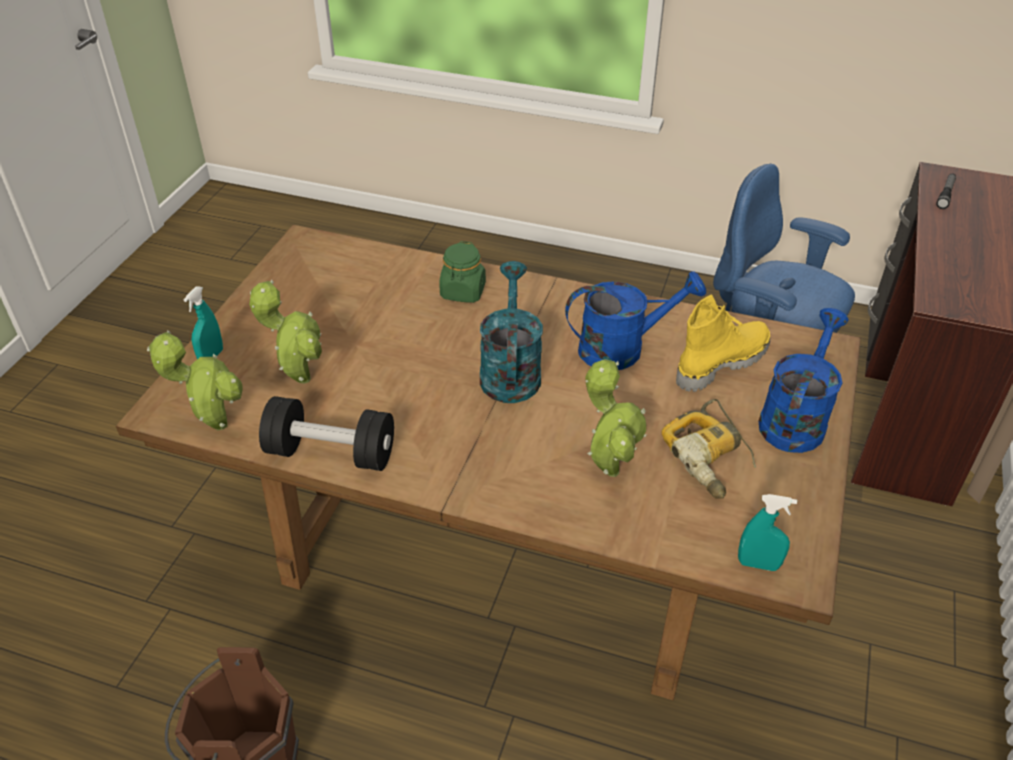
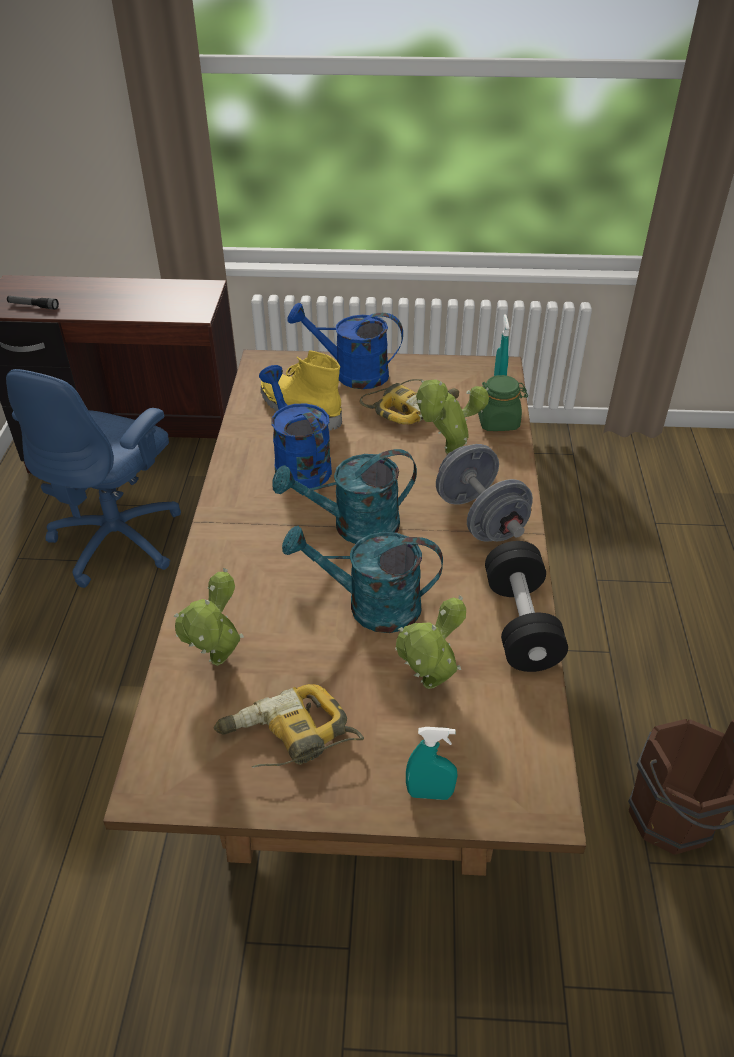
camera: 105 degrees left, 0 degrees up
(215, 424) = (534, 738): potted plant -> potted plant (218, 664)
(301, 299) = (288, 739): none -> power drill
(403, 362) = (370, 606): none -> turquoise watering can
(463, 292) = (236, 587): green jar -> green jar (498, 421)
(486, 465) = (480, 518): none -> grey dumbbell

